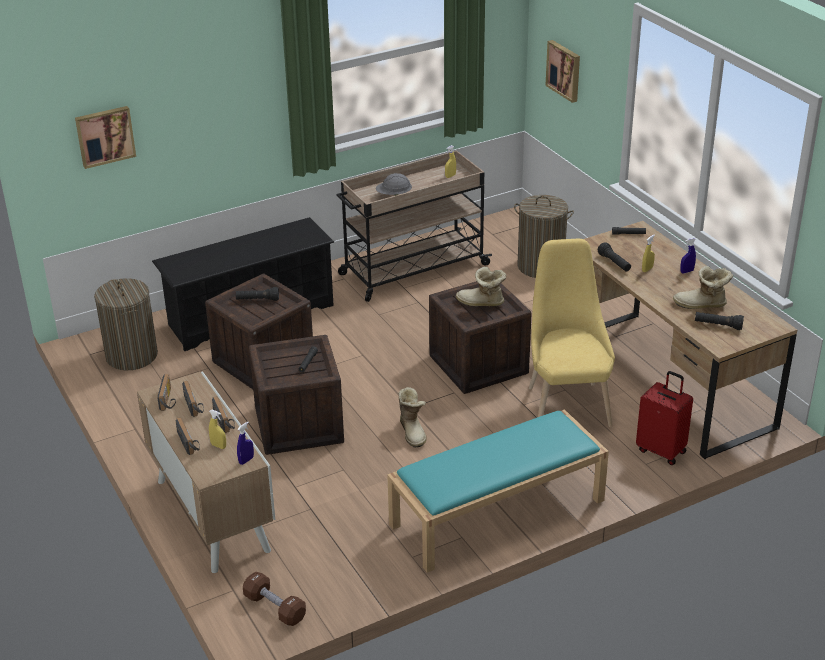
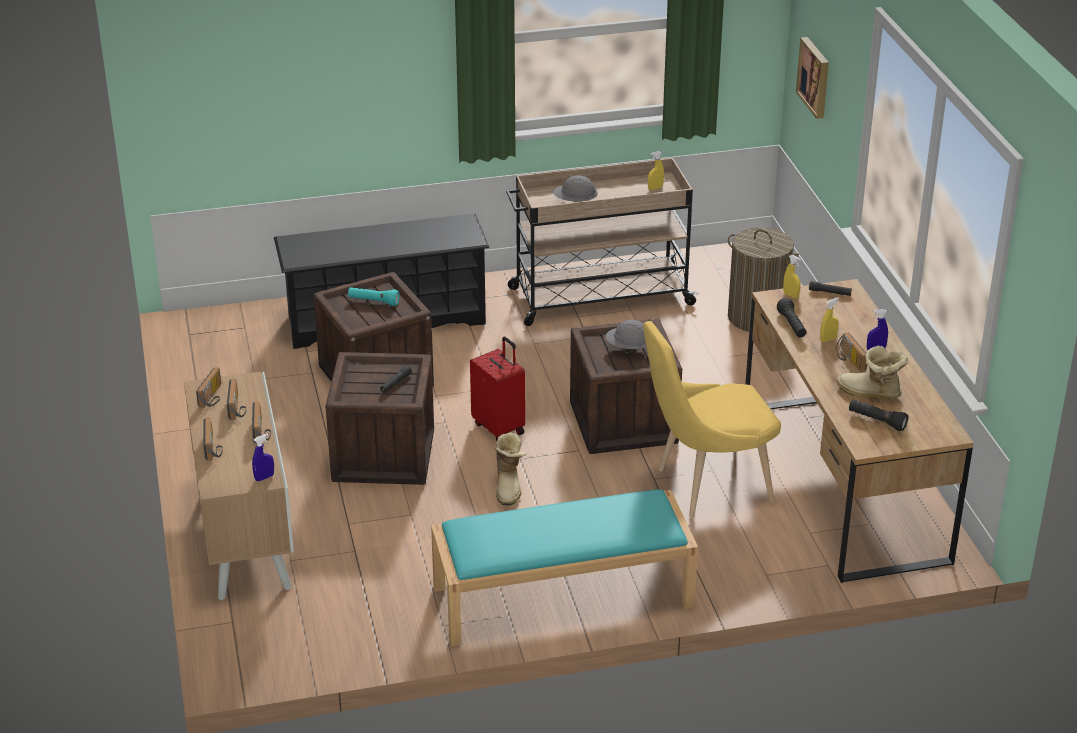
camera: 15 degrees right, 0 degrees up
(105, 136) = (232, 85): picture -> none
(131, 355) = (233, 344): laundry basket -> none
(218, 446) = (242, 456): yellow spray bottle -> yellow spray bottle (791, 295)
(257, 300) = (373, 302): black flashlight -> turquoise flashlight
(275, 607) = (268, 649): brown dumbbell -> none
(481, 303) = (628, 348): boot -> grey hard hat
(566, 403) = (706, 486): yellow chair -> yellow chair turned 120 degrees counterclockwise
(662, 450) = (793, 563): red suitcase -> red suitcase (500, 428)
(671, 282) = (848, 360): none -> radio

